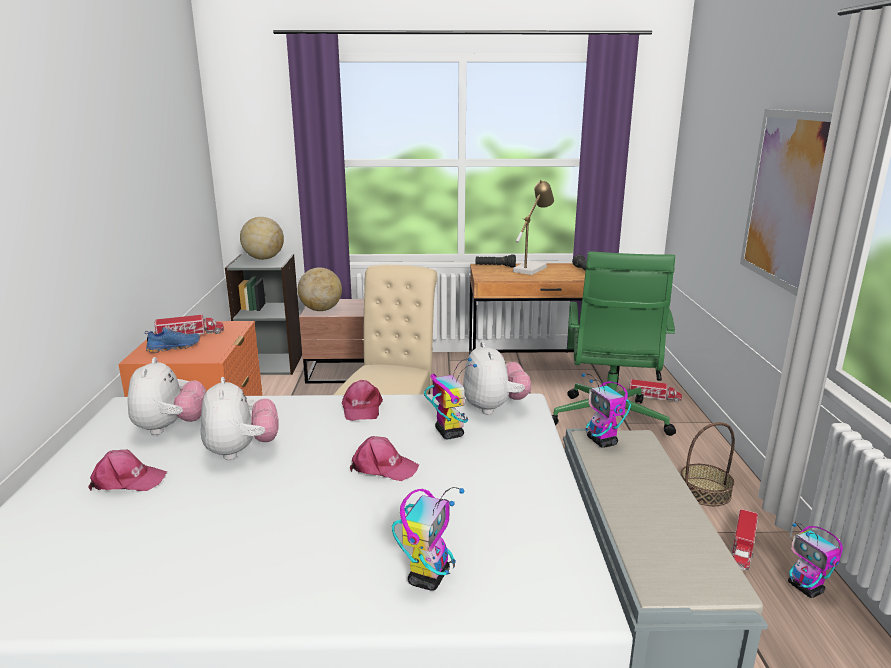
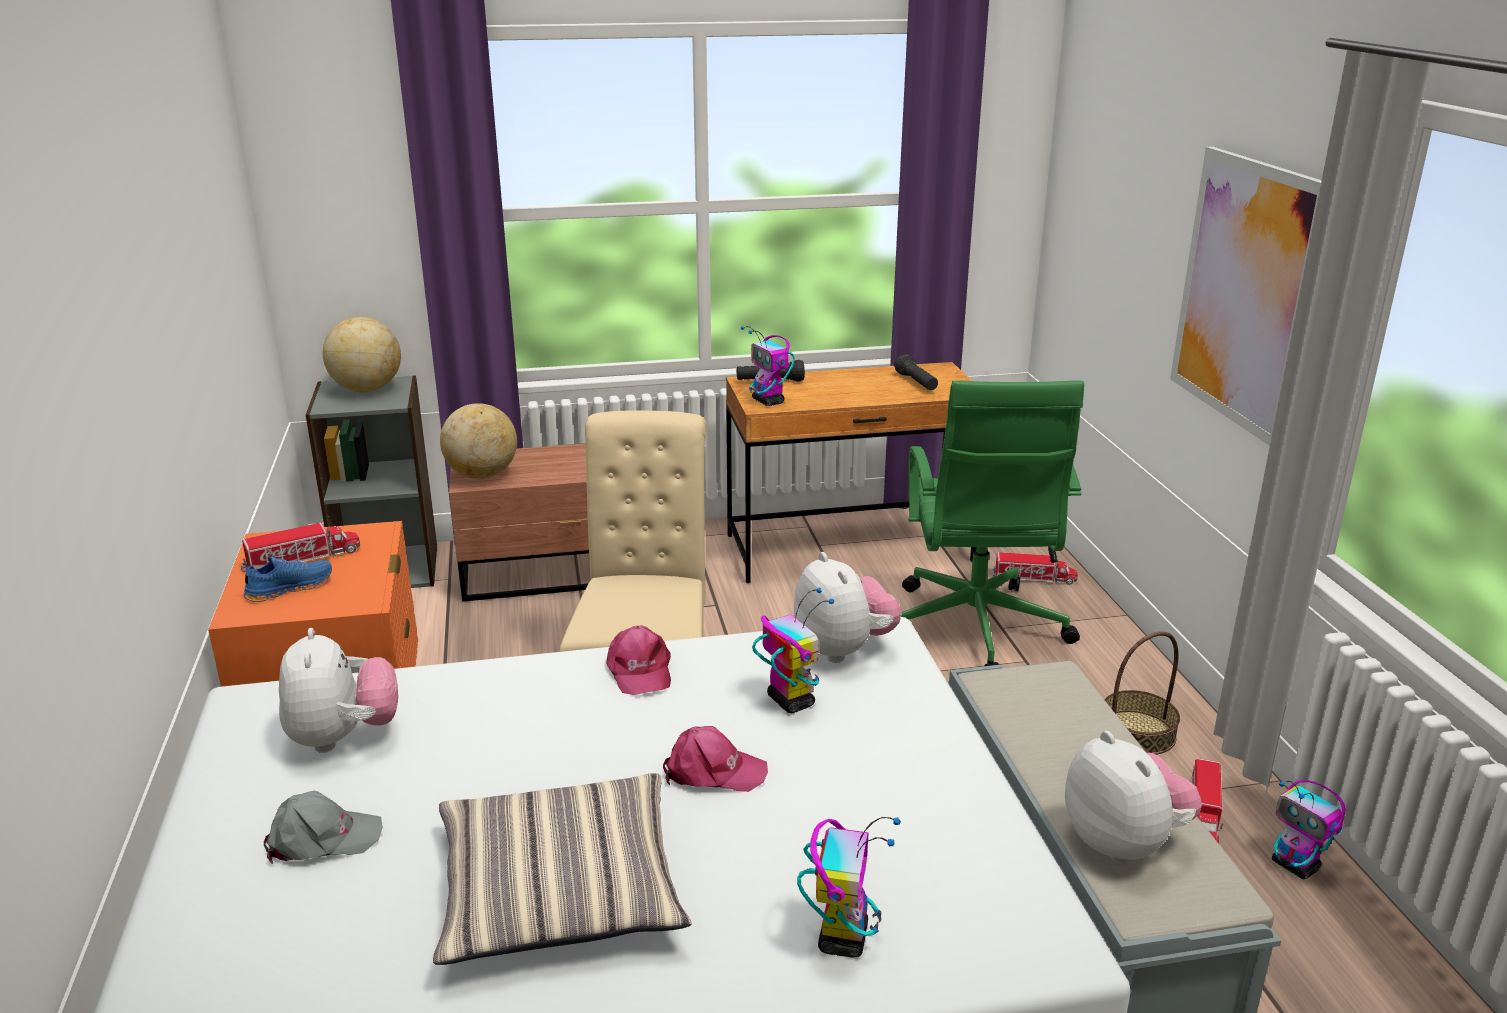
camera: 10 degrees left, 5 degrees up
(127, 481) = (322, 839): pink cap -> grey cap
(241, 451) = (481, 767): plush toy -> plush toy (1124, 843)
(255, 525) = (561, 889): none -> pillow
(531, 268) = (830, 381): table lamp -> none
(602, 441) = (1008, 688): toy robot -> toy robot (768, 401)

